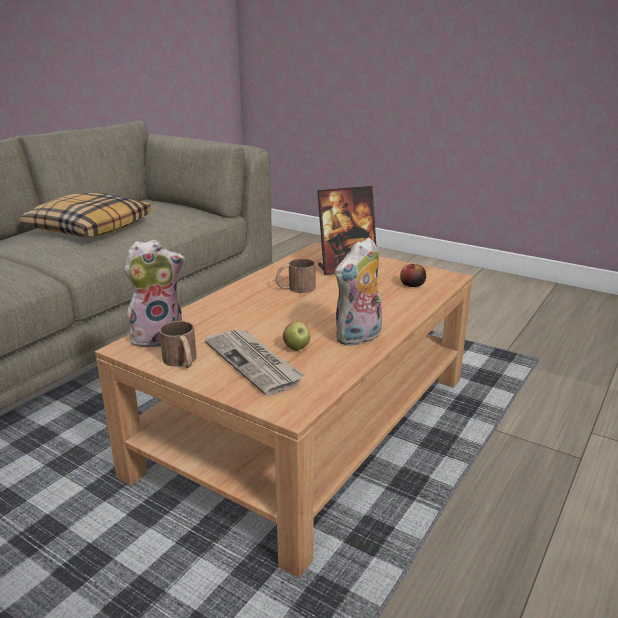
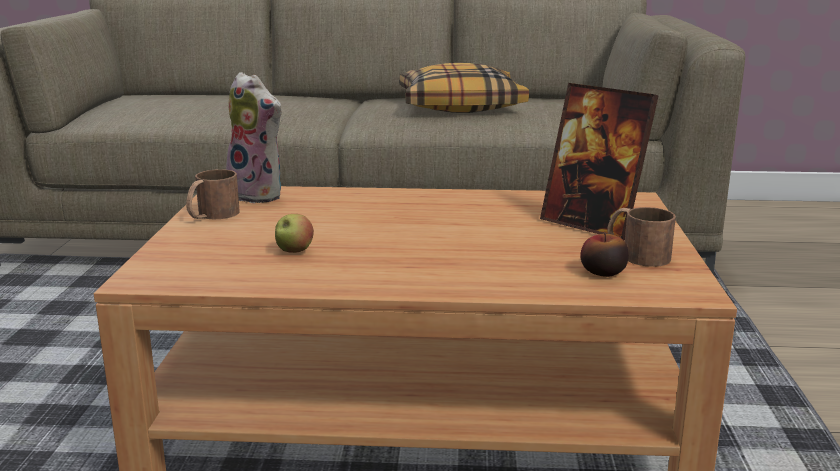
camera: 60 degrees right, 5 degrees down
(254, 363) = (237, 241): newspaper -> none
(295, 288) = (470, 215): brown mug -> brown mug (636, 254)
(359, 338) = (361, 275): plush toy -> none

